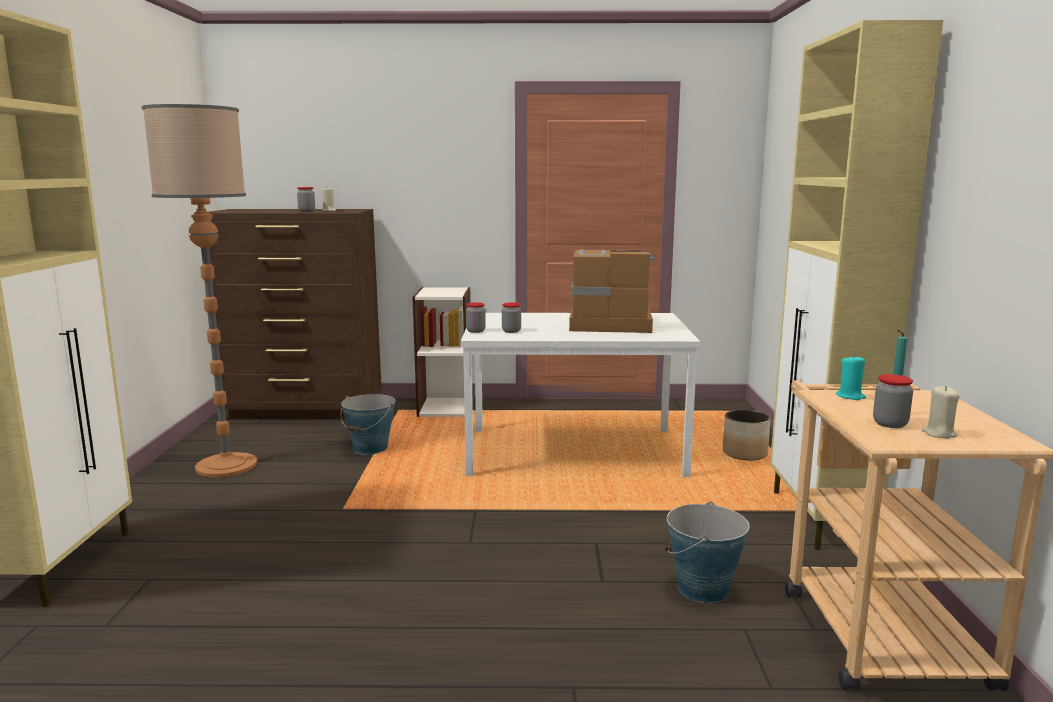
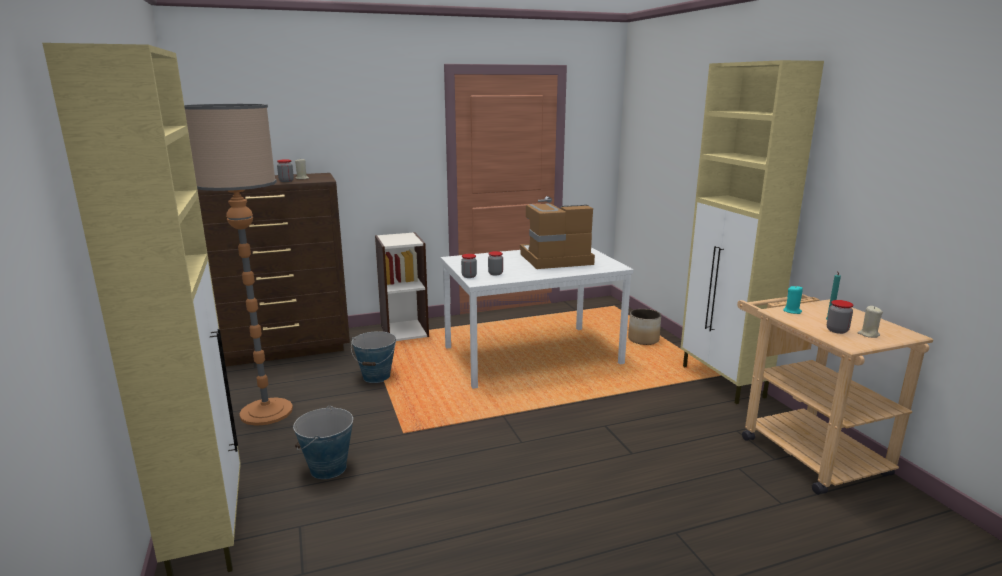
camera: 20 degrees left, 5 degrees up
(703, 589) = (695, 446): bucket -> bucket (328, 468)

